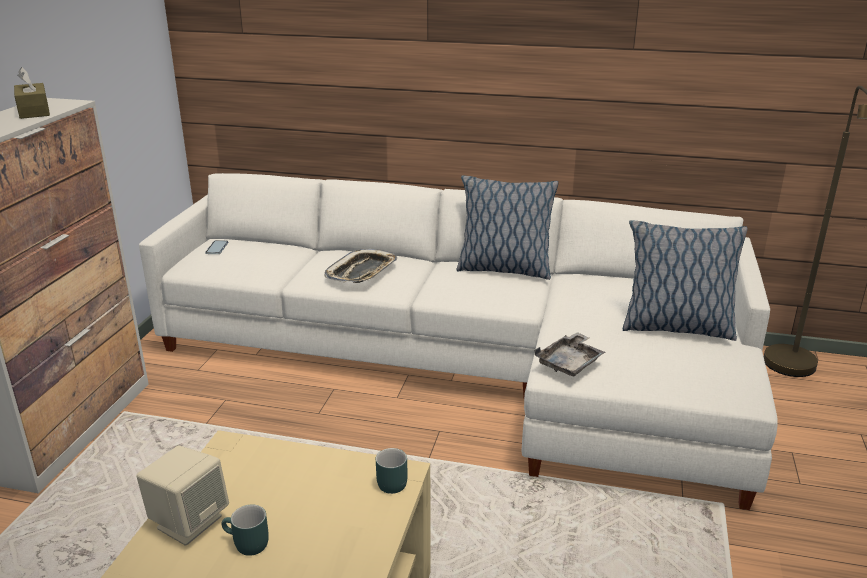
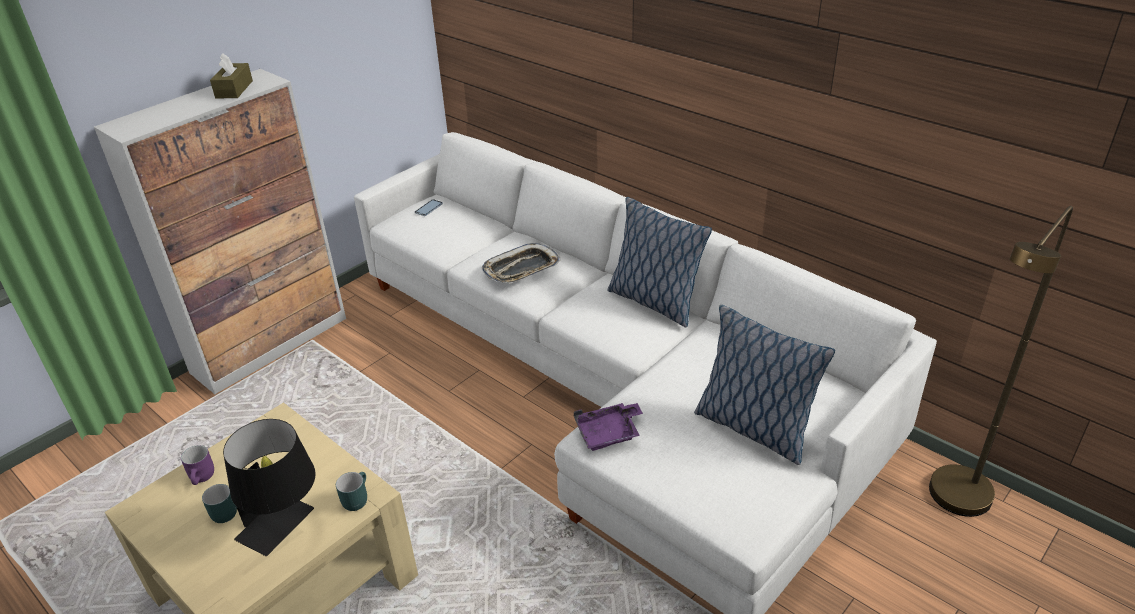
camera: 30 degrees right, 10 degrees up
(189, 522) = (203, 477): beige speaker -> purple mug
(341, 531) = (286, 528): none -> black table lamp
(570, 363) = (609, 433): grey tray -> purple tray

